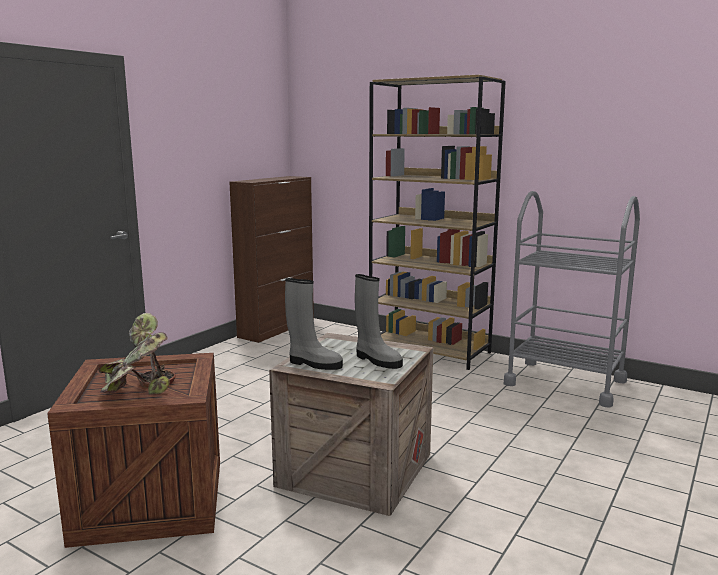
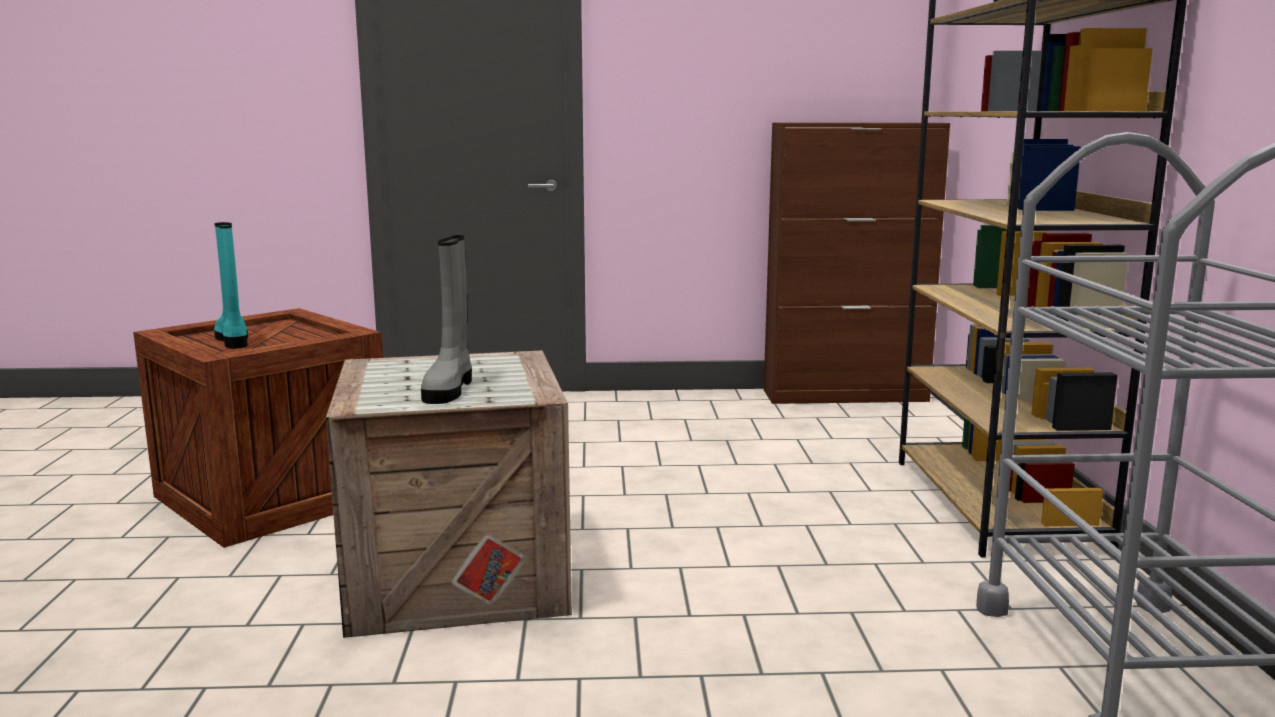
camera: 55 degrees right, 0 degrees up
(137, 390) = (233, 341): potted plant -> turquoise boot
(313, 364) = (391, 369): grey boot -> none

